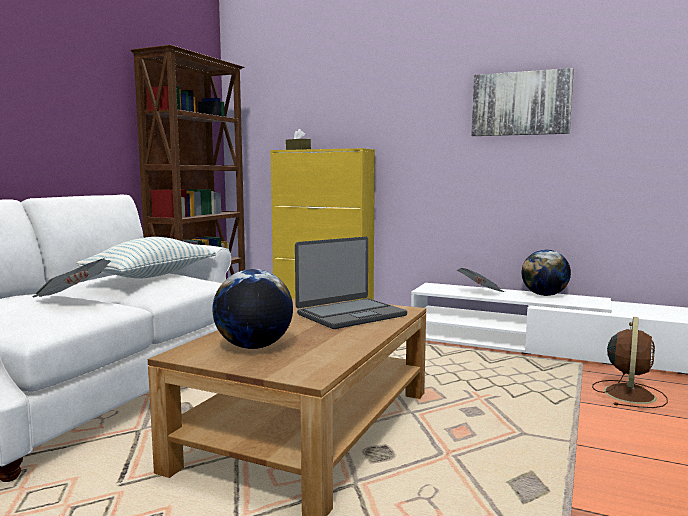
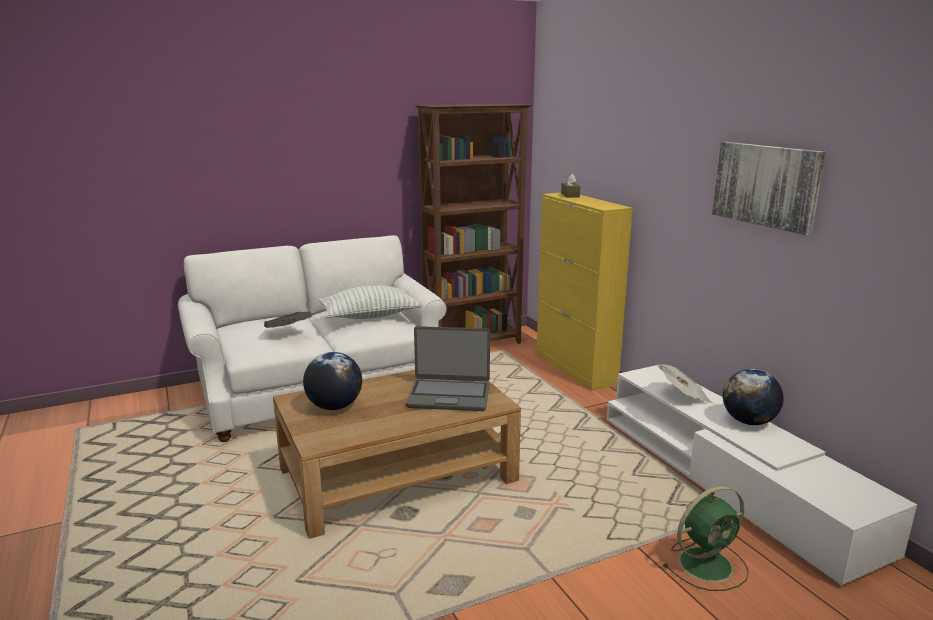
camera: 40 degrees right, 10 degrees up
(629, 394) = (707, 564): brown fan -> green fan

